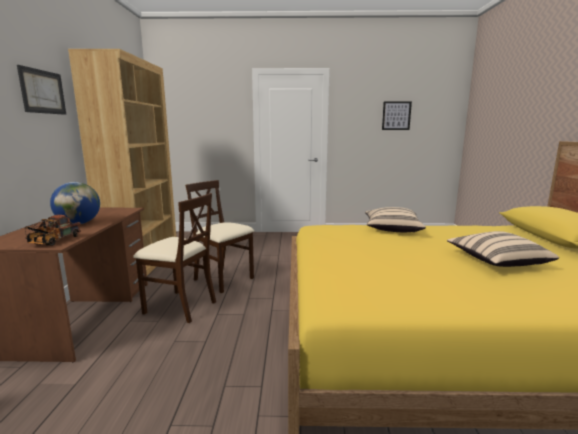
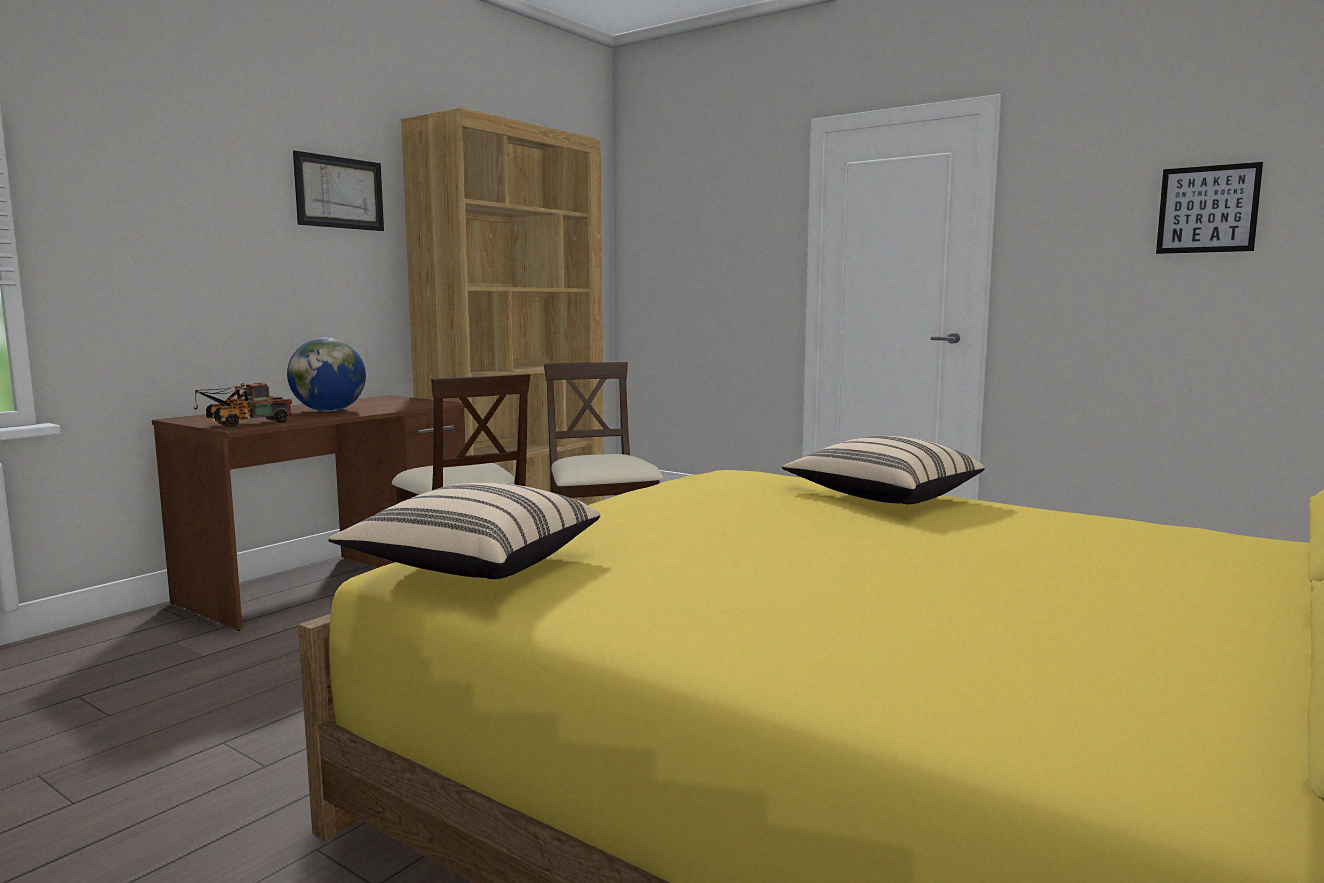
camera: 35 degrees right, 5 degrees down
(496, 262) = (974, 592): beige pillow -> beige pillow (474, 566)

